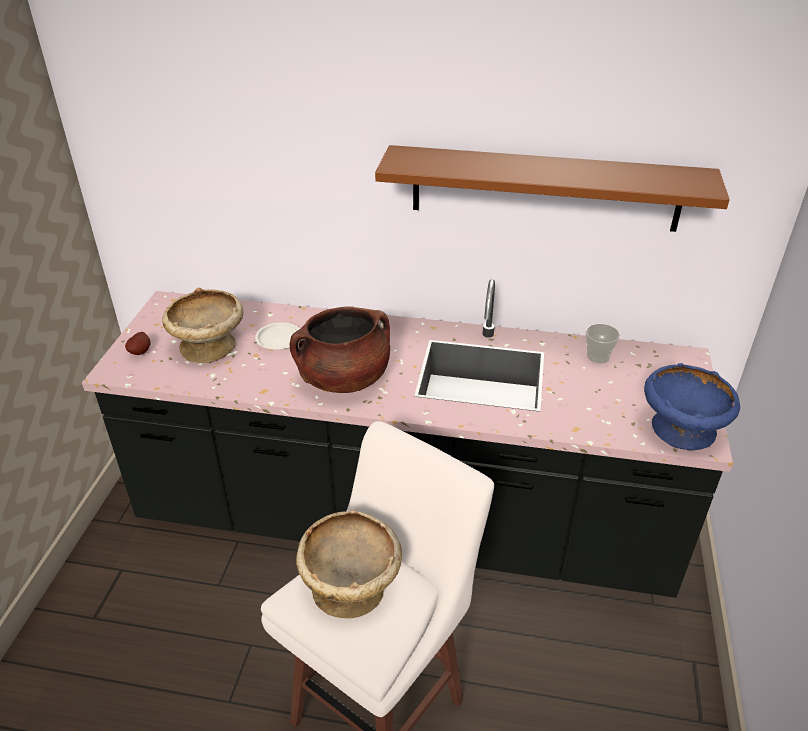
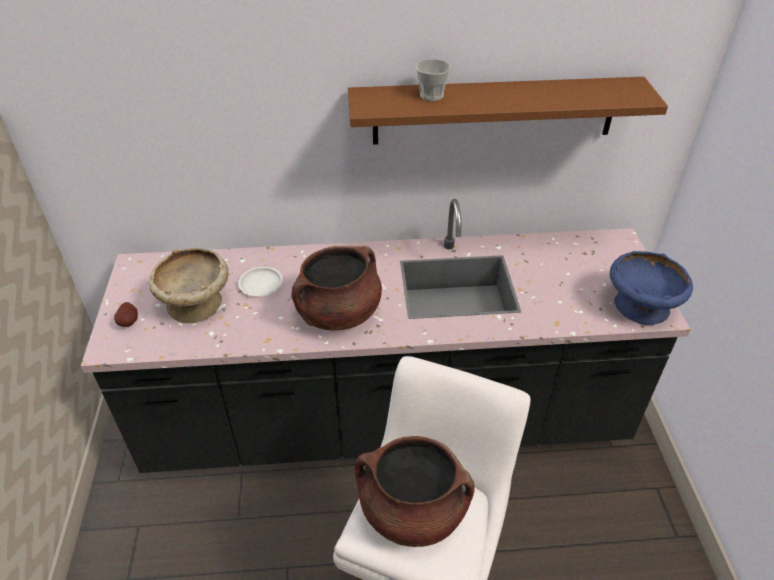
camera: 15 degrees left, 5 degrees up
(351, 587) = (412, 511): beige bowl -> brown cooking pot
(598, 356) = (549, 251): cup -> cup (431, 95)

